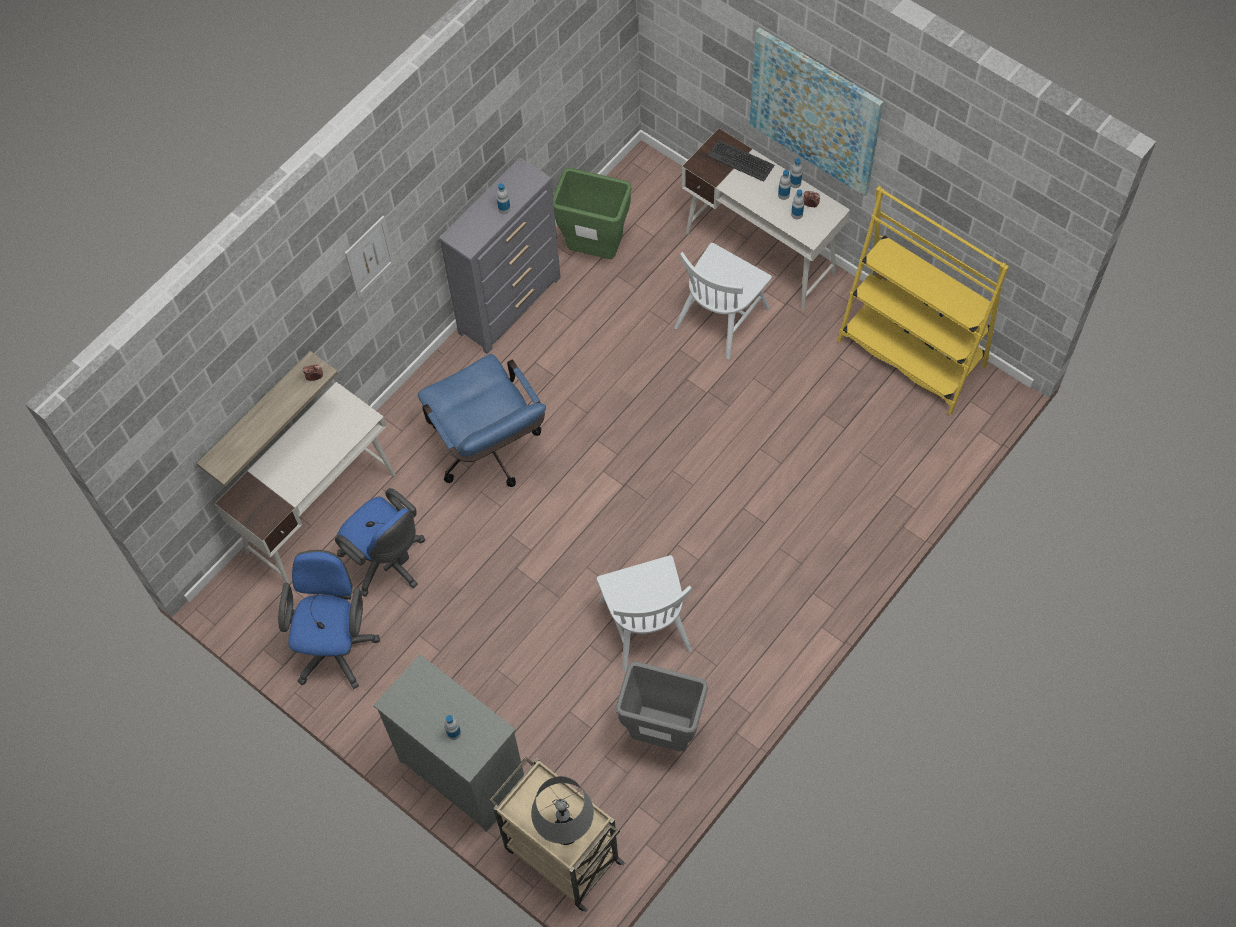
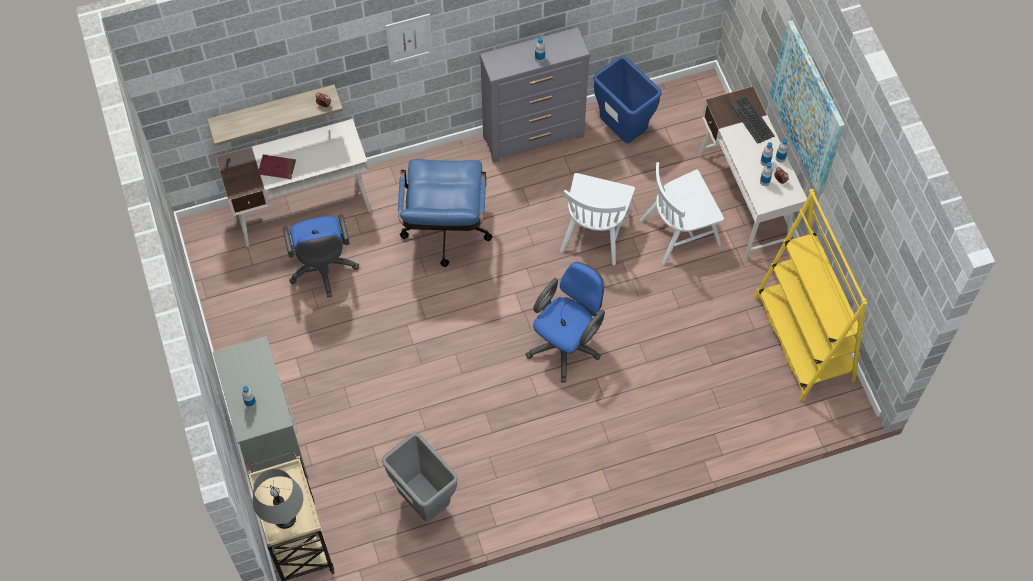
camera: 30 degrees right, 0 degrees up
(291, 477) = (277, 168): none -> red book
(335, 644) = (250, 305): blue office chair -> blue office chair (566, 344)
(596, 250) = (623, 131): green trash can -> blue trash can
(645, 624) = (467, 418): white chair -> white chair (595, 231)

